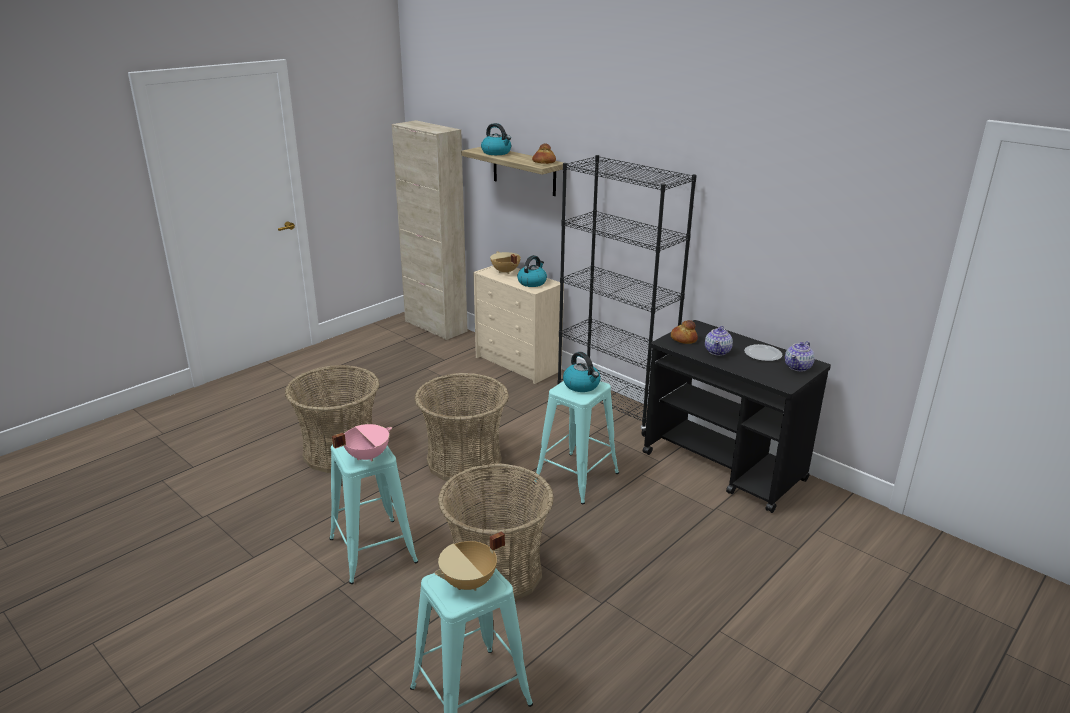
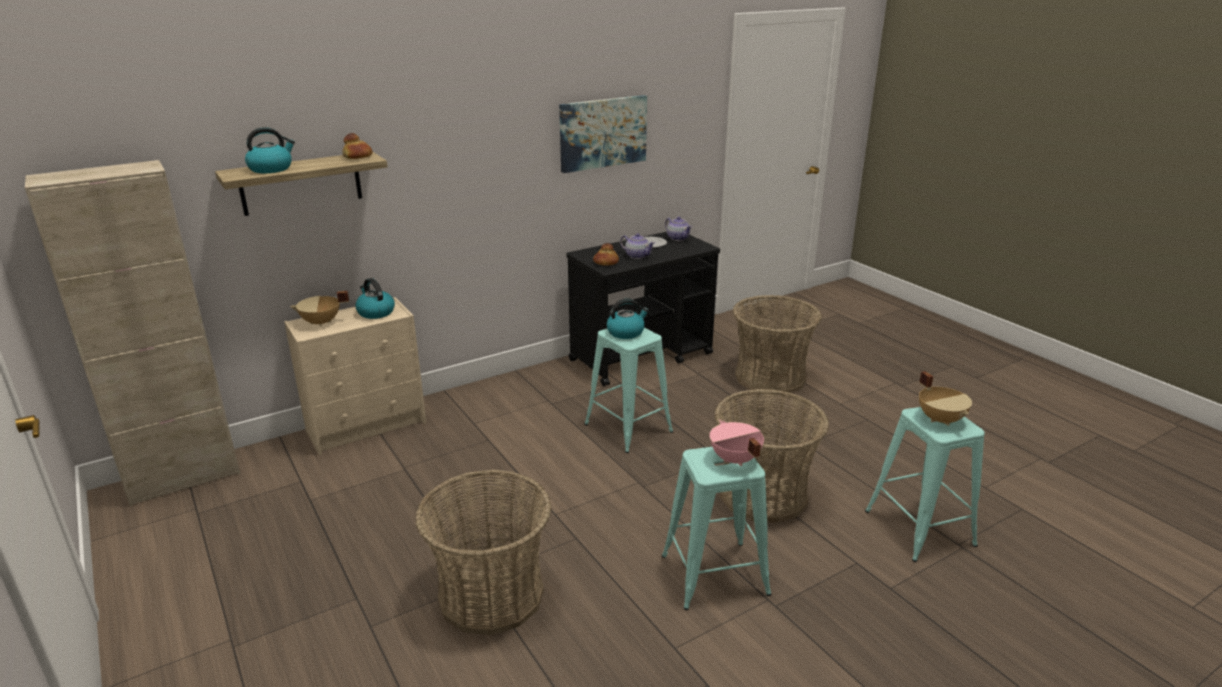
camera: 75 degrees left, 0 degrees up
(464, 461) = (566, 492): basket -> basket (770, 377)
(613, 409) = (515, 386): black bookcase -> none
(761, 216) = (602, 133): none -> picture

